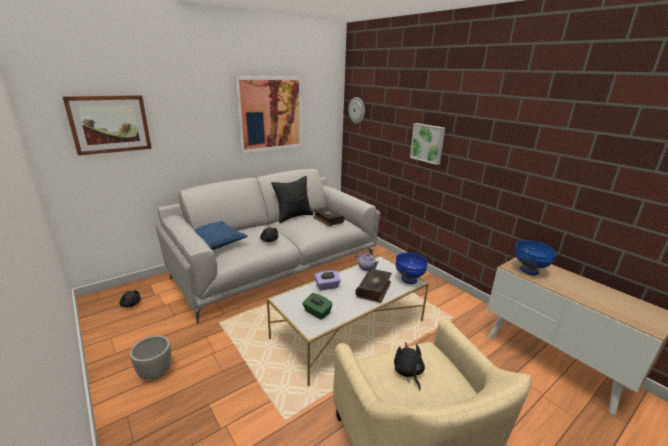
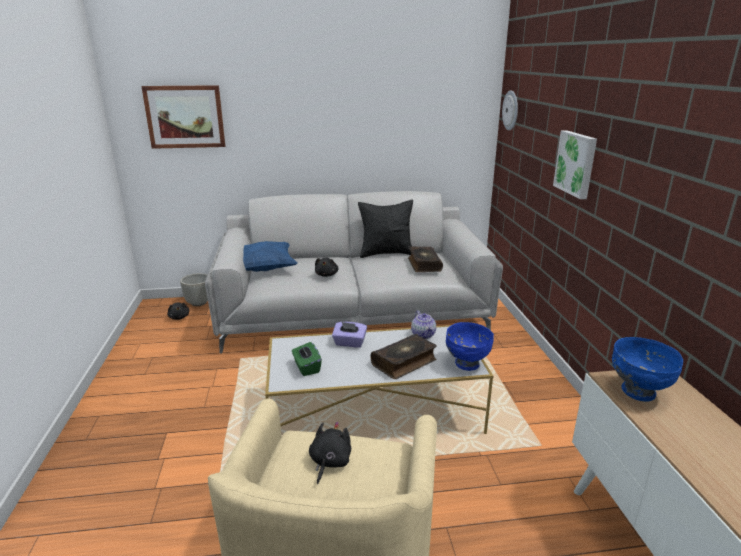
camera: 30 degrees right, 0 degrees up
(156, 372) = (149, 387): grey planter -> grey planter (199, 303)
(270, 114) = (378, 112): picture -> none

